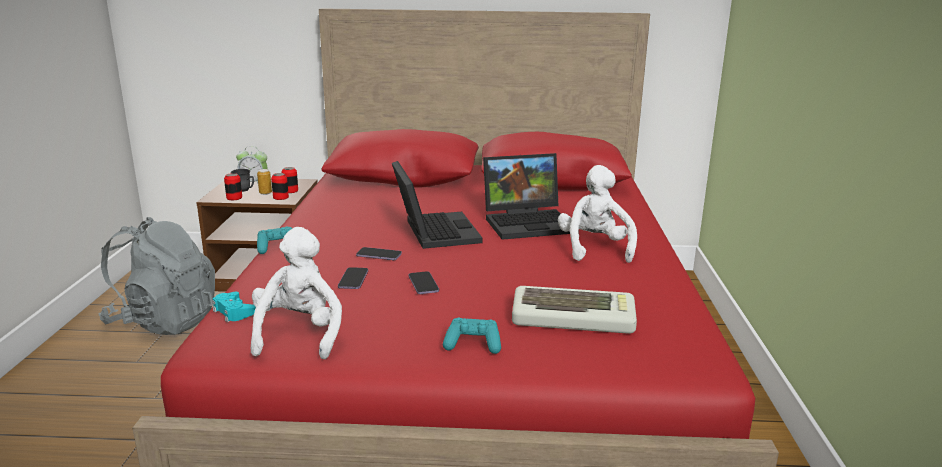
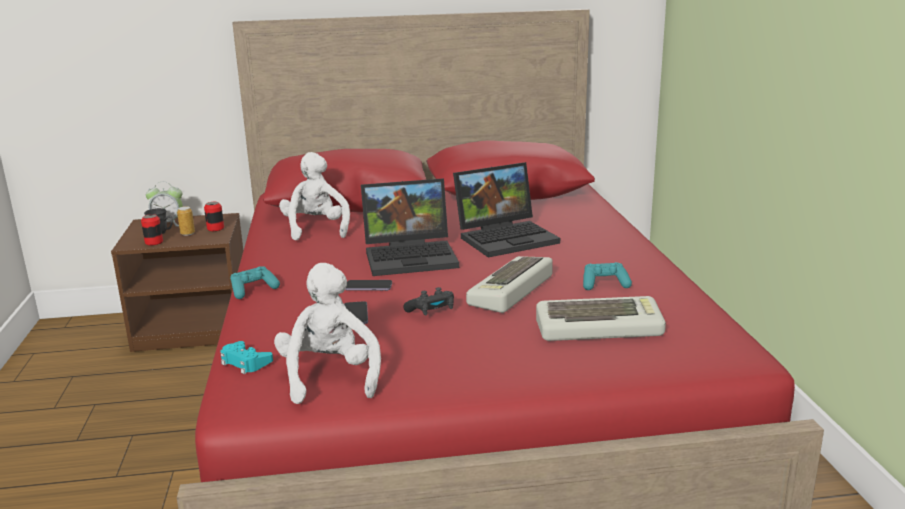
camera: 10 degrees left, 0 degrees up
(164, 321) = (90, 391): grey backpack -> none
(280, 197) = (208, 237): can -> none
(423, 284) = (432, 311): phone -> black game controller
(433, 231) = (412, 256): laptop -> laptop turned 105 degrees clockwise
(473, 345) = (514, 365): turquoise game controller -> turquoise game controller (604, 284)
(508, 274) = (512, 291): none -> keyboard
(594, 248) = (585, 257): white plush toy -> white plush toy (316, 229)

